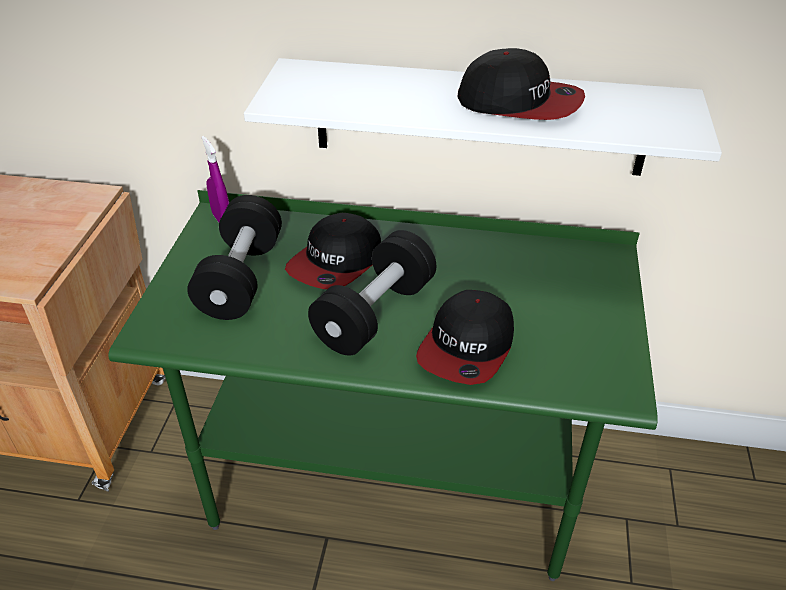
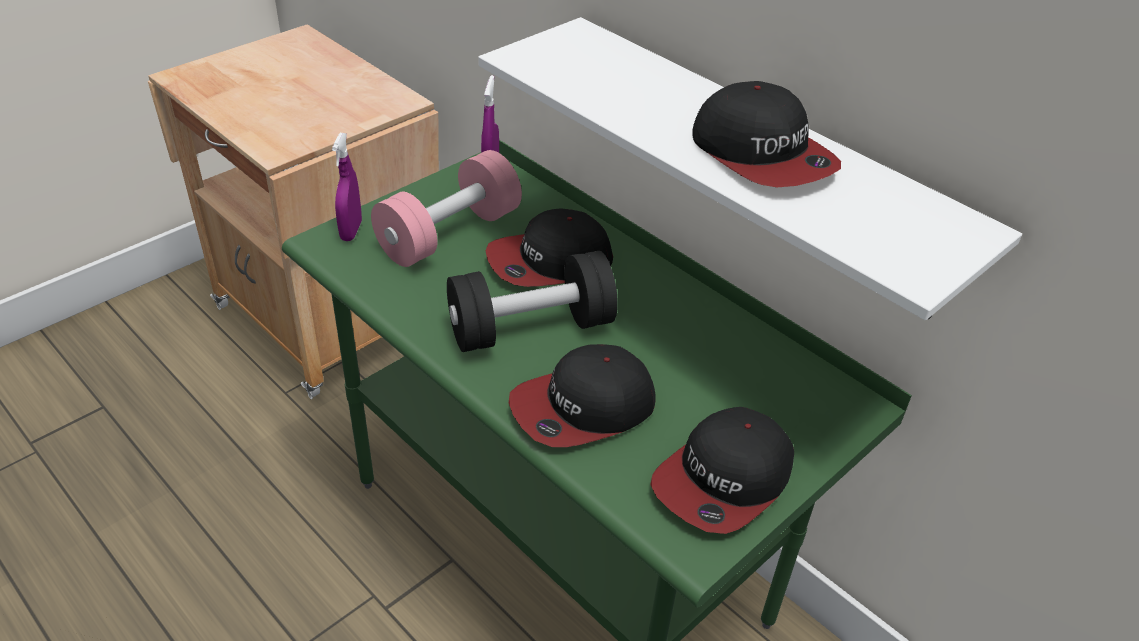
camera: 35 degrees right, 0 degrees up
(159, 314) = (351, 231): none -> purple spray bottle
(241, 278) = (449, 234): black dumbbell -> pink dumbbell
(594, 342) = (723, 480): none -> cap

